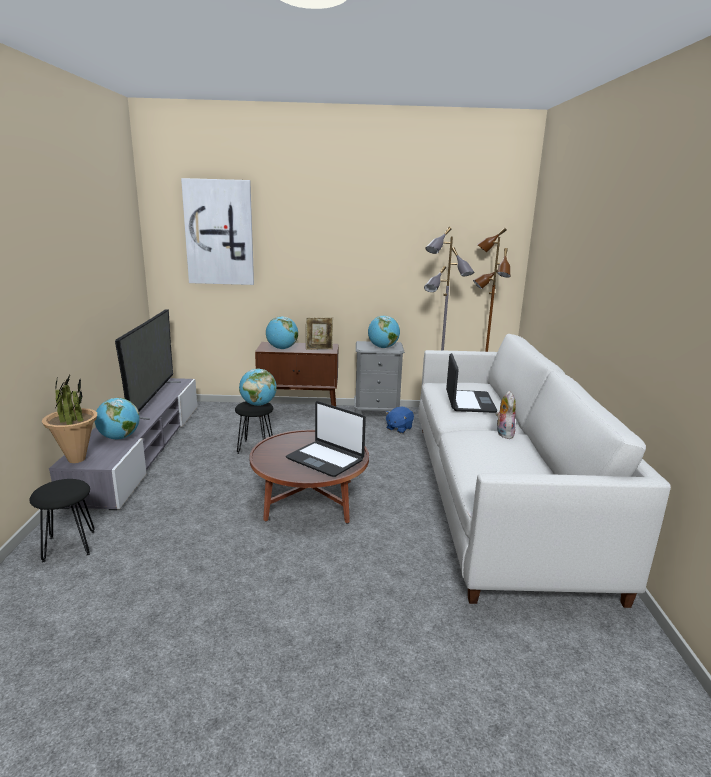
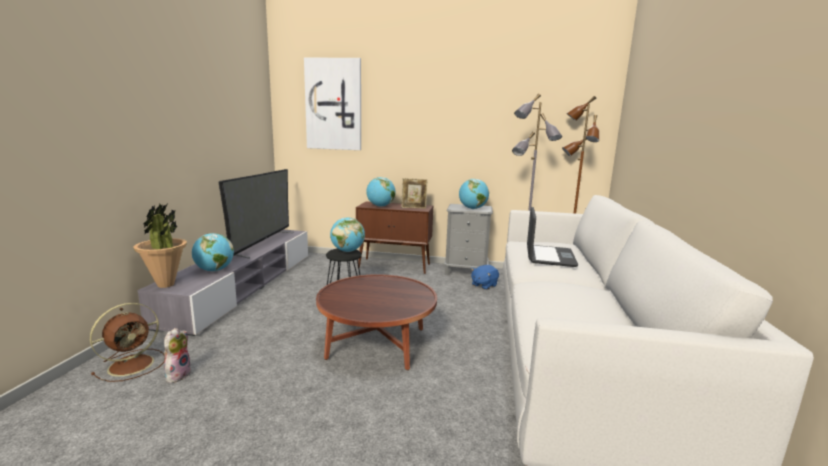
camera: 10 degrees right, 5 degrees down
(69, 545) = (133, 364): black stool -> brown fan
(325, 459) = (390, 301): laptop -> none
(503, 434) = (582, 287): plush toy -> plush toy (178, 375)

